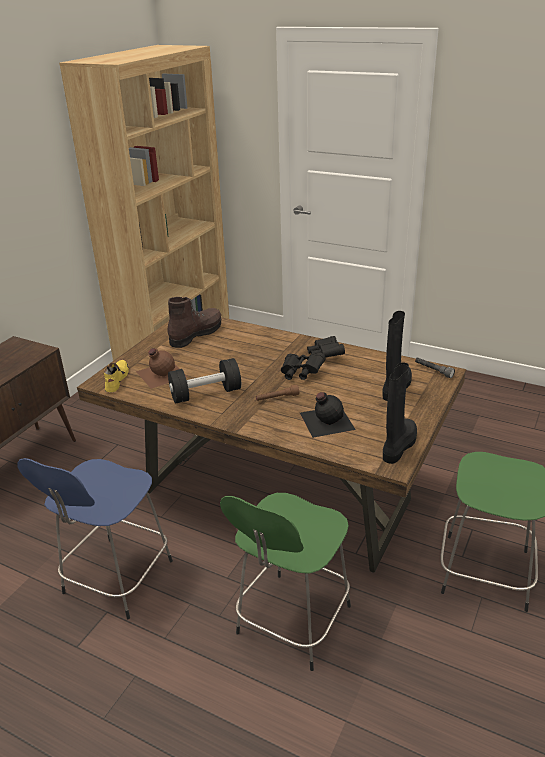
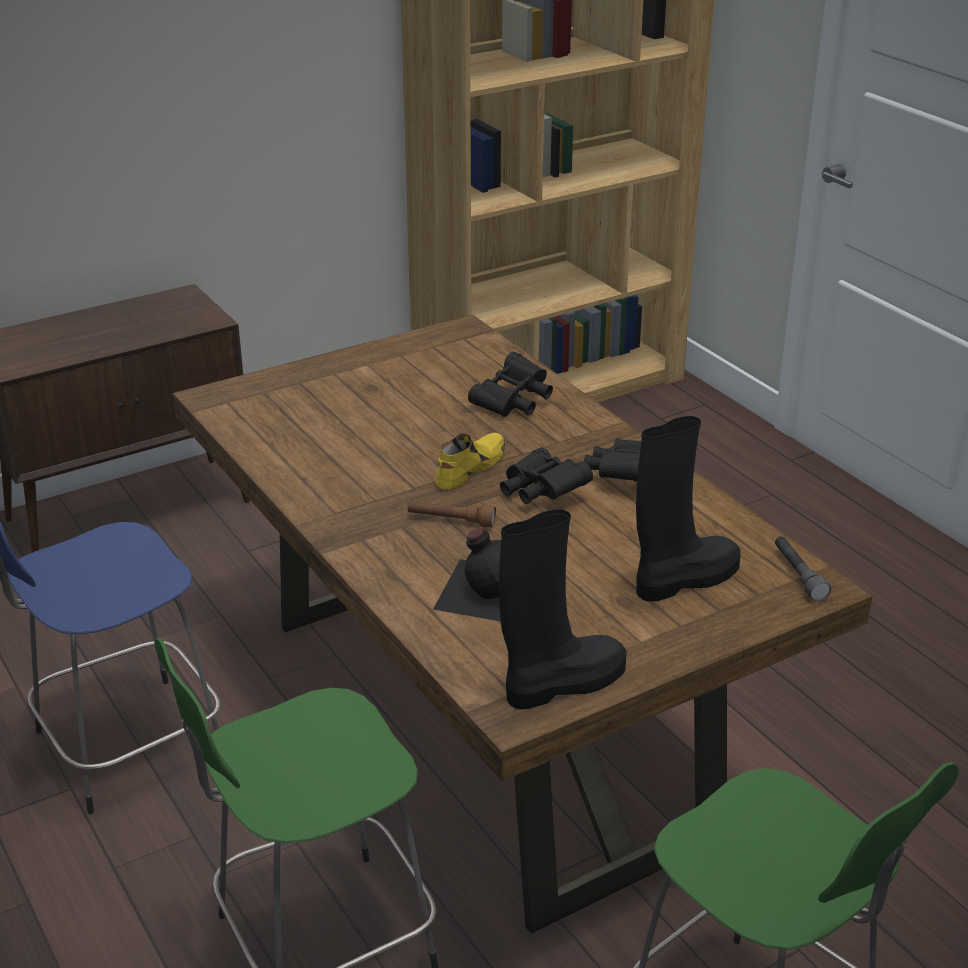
camera: 30 degrees right, 0 degrees up
(116, 380) = (239, 401): yellow shoe -> yellow shoe (469, 468)
(160, 374) = (313, 413): brown bottle -> none
(196, 334) = (442, 364): brown boot -> none
(205, 394) = (345, 471): black dumbbell -> none
(246, 340) = (513, 402): none -> black binoculars

